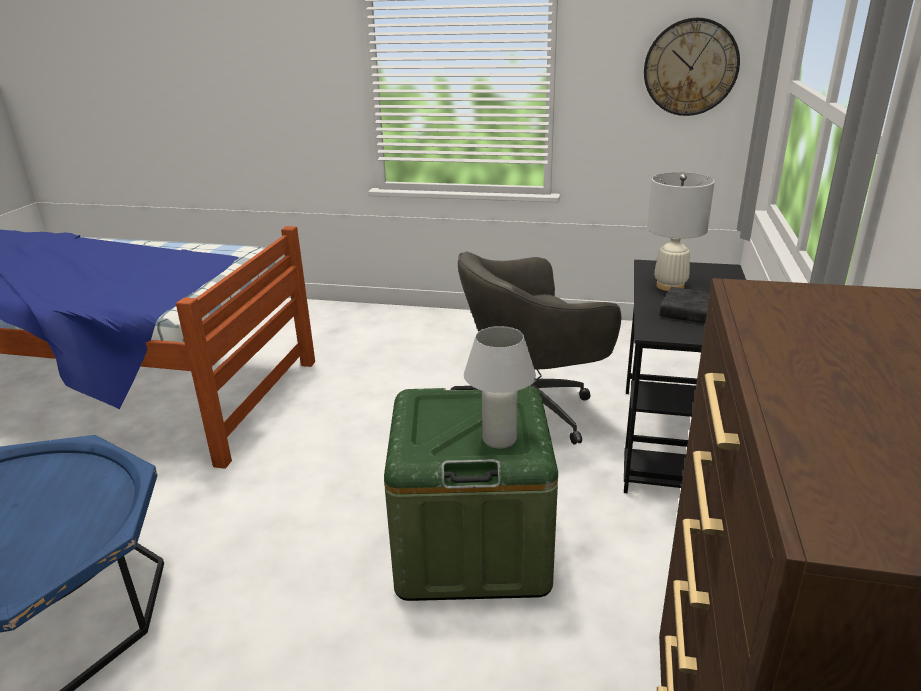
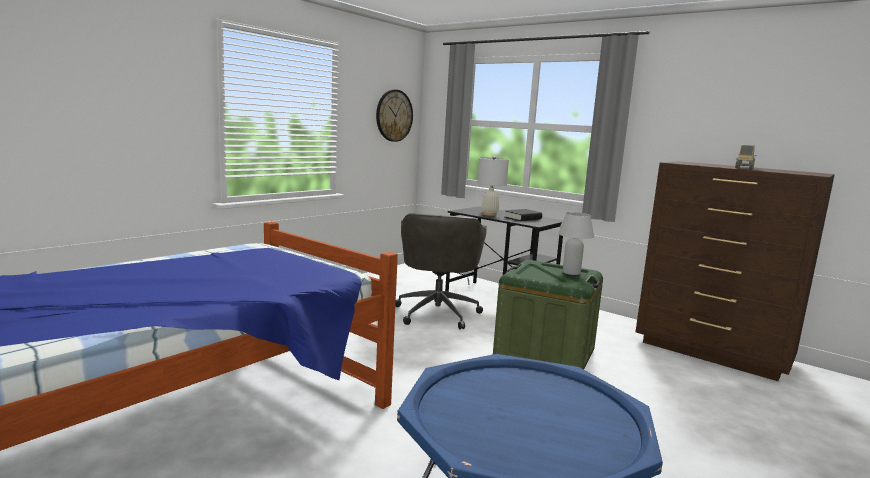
camera: 65 degrees left, 15 degrees down
(805, 382) = (744, 168): none -> toy truck

